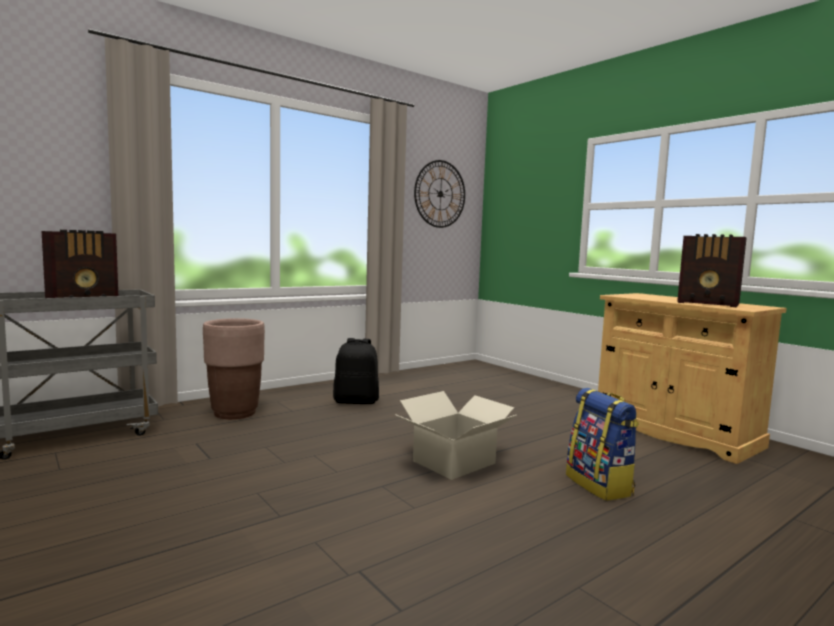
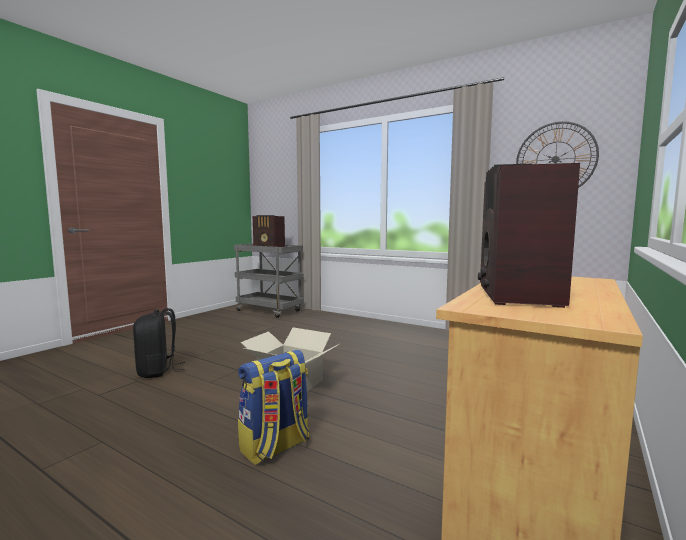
camera: 70 degrees right, 0 degrees up
(234, 413) = (324, 322): brown planter -> none
(356, 401) = (385, 339): black backpack -> black backpack (158, 371)

